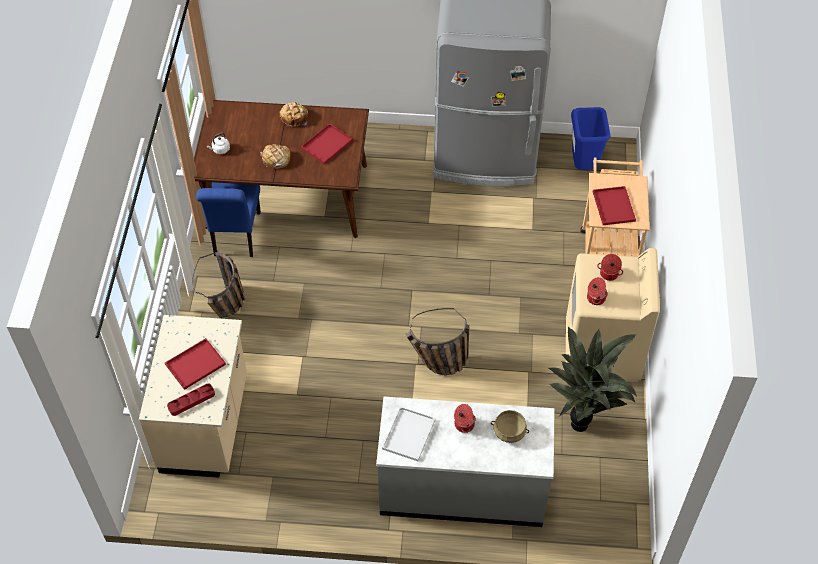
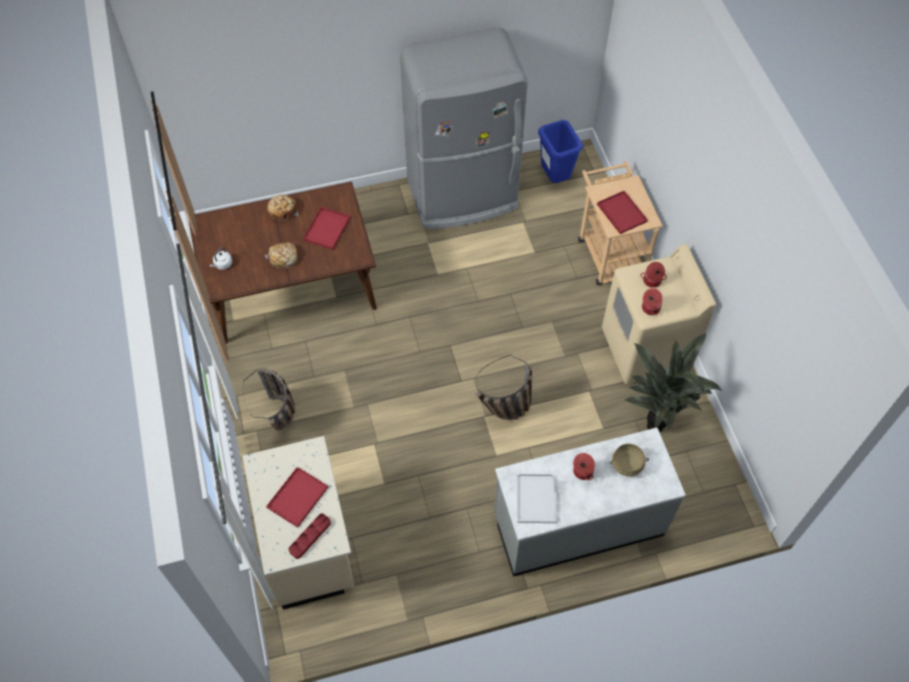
camera: 20 degrees left, 5 degrees up
(236, 237) = (258, 344): blue chair -> none

